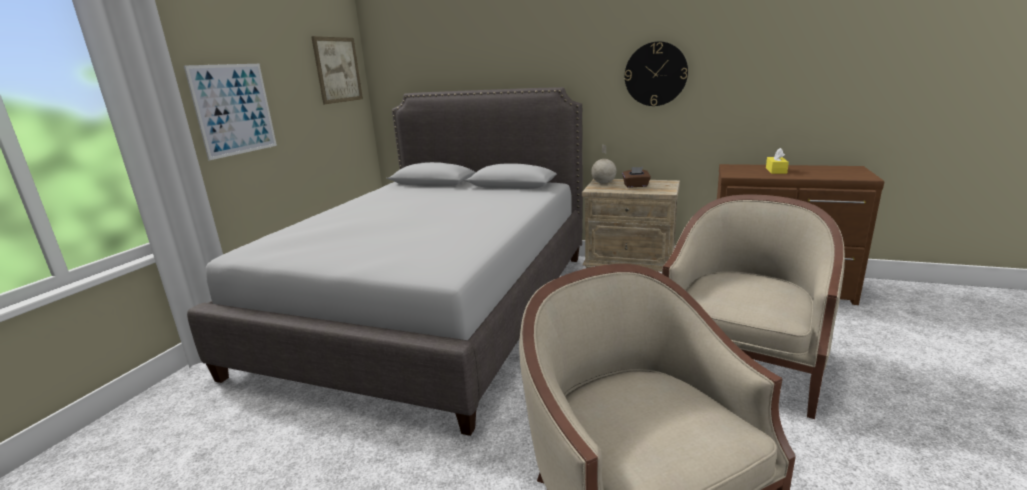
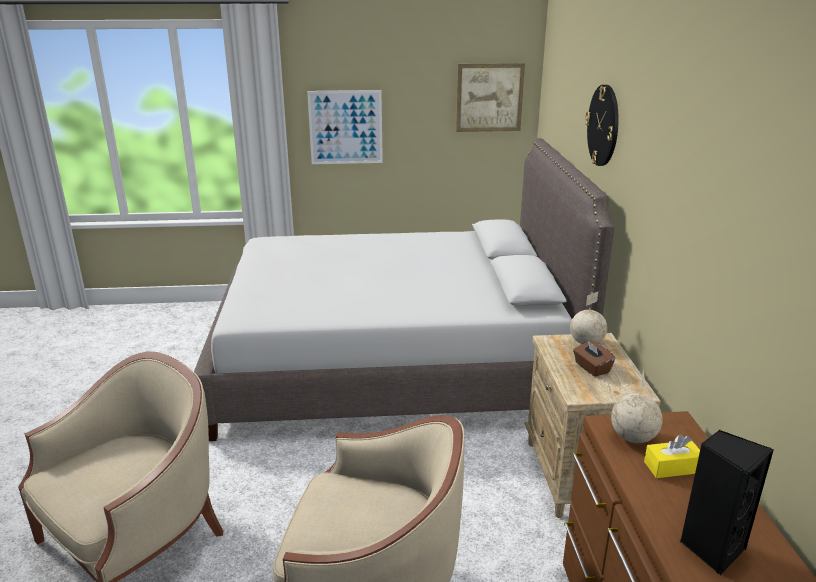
camera: 65 degrees right, 5 degrees up
(655, 74) = (675, 226): wall clock -> wall clock (603, 125)
(747, 172) = (633, 438): none -> globe
(844, 173) = (711, 548): none -> black speaker

